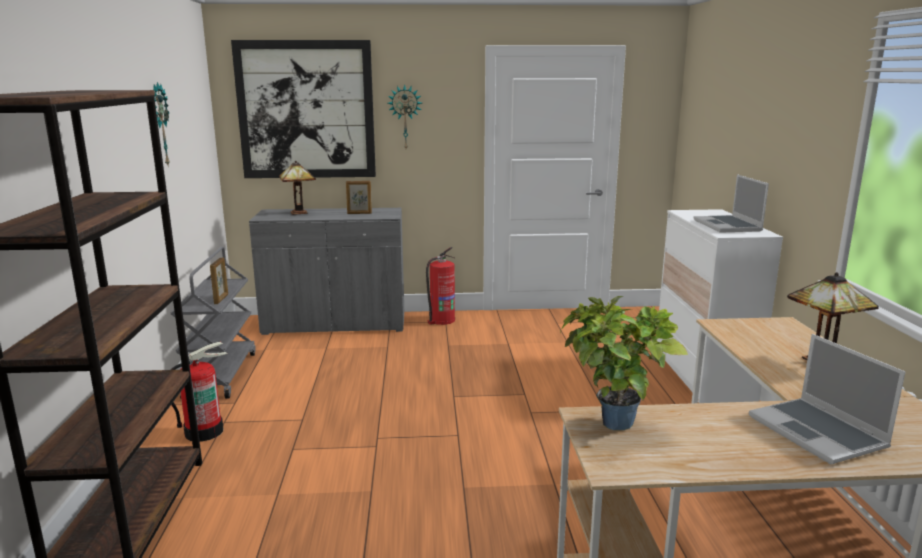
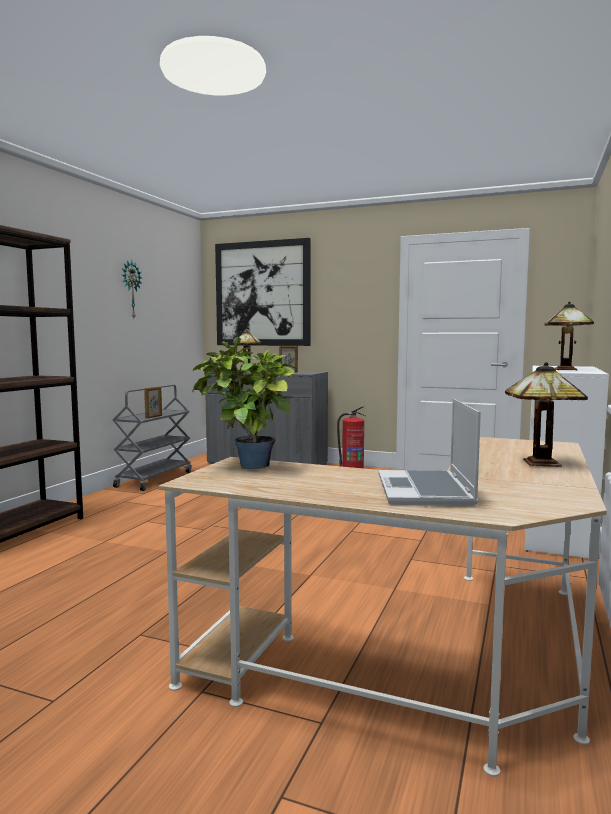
camera: 25 degrees right, 10 degrees down
(204, 431) = (105, 504): fire extinguisher -> none
(405, 117) = (334, 298): wall clock -> none
(728, 226) = (567, 369): laptop -> table lamp

